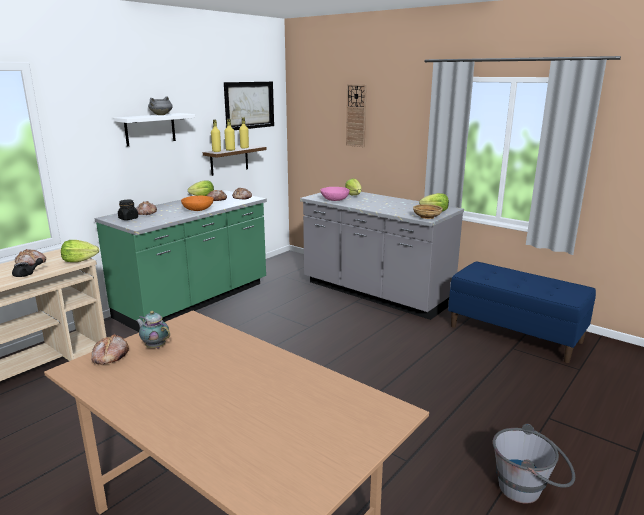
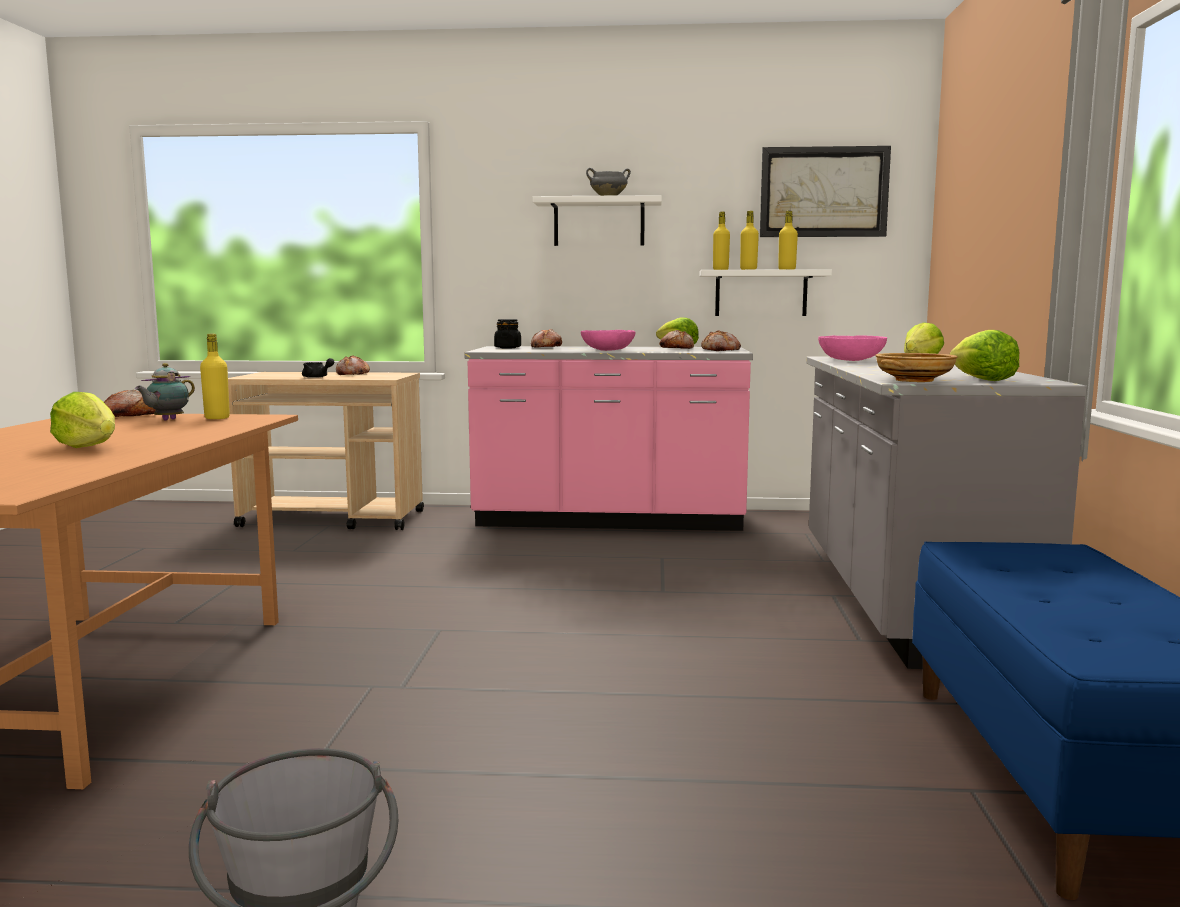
camera: 55 degrees right, 10 degrees down
(79, 260) = (385, 378): lettuce -> lettuce (88, 447)
(155, 346) = (167, 420): teapot -> teapot turned 150 degrees counterclockwise
(172, 332) = (217, 418): none -> yellow bottle
(195, 301) = (609, 520): green counter -> pink counter
(198, 210) = (607, 350): orange bowl -> pink bowl
(229, 160) = (761, 293): brown shelf -> white shelf
(356, 115) = (998, 187): wall clock -> none

